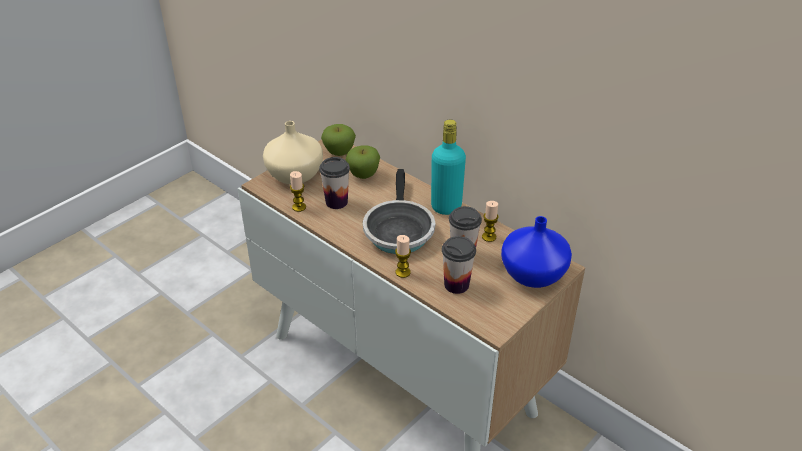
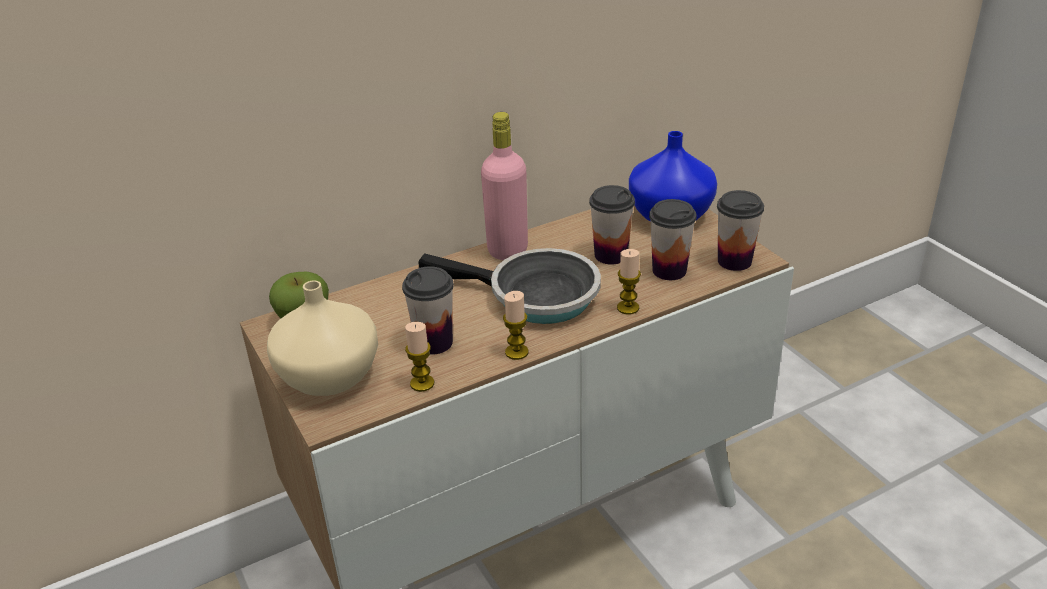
camera: 70 degrees left, 5 degrees down
(363, 175) = (382, 307): apple -> none
(446, 207) = (507, 250): turquoise bottle -> pink bottle
(485, 317) = (734, 261): none -> cup
(489, 237) = (587, 230): candle -> candle (516, 352)

